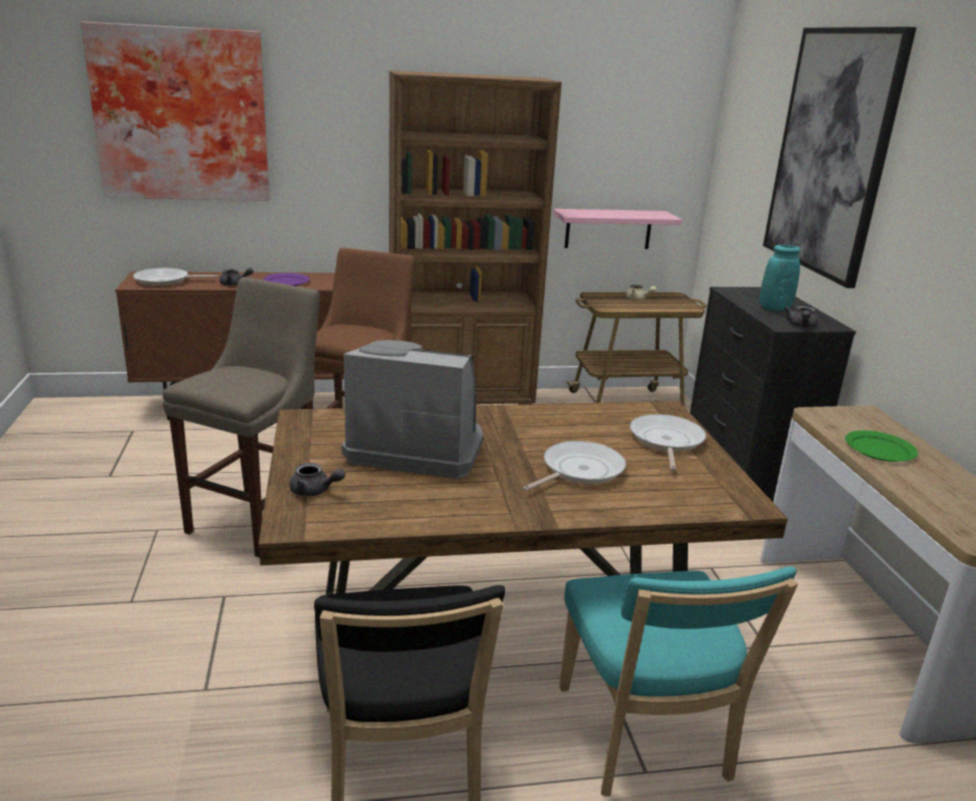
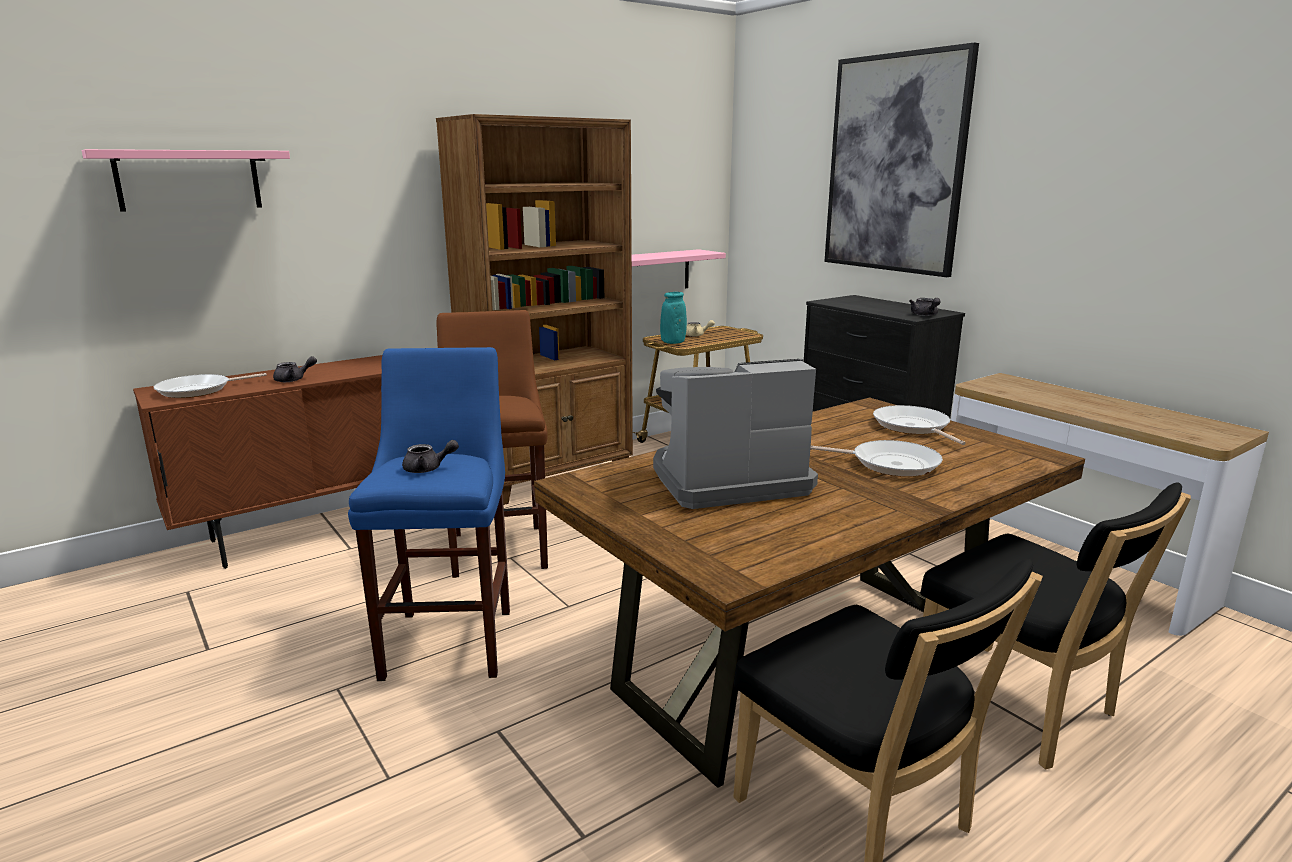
camera: 25 degrees left, 5 degrees down
(182, 115) = (189, 180): picture -> pink shelf
(258, 518) = (451, 639): beige stool -> blue stool
(286, 282) = (353, 368): purple plate -> none
(314, 491) = (698, 541): grey teapot -> grey teapot (428, 469)
(579, 470) = (889, 464): frying pan -> frying pan turned 90 degrees clockwise
(645, 740) = (1021, 709): turquoise chair -> black chair
(774, 309) = (883, 308): turquoise vase -> turquoise vase (673, 342)
(880, 449) = (1056, 399): green plate -> none

